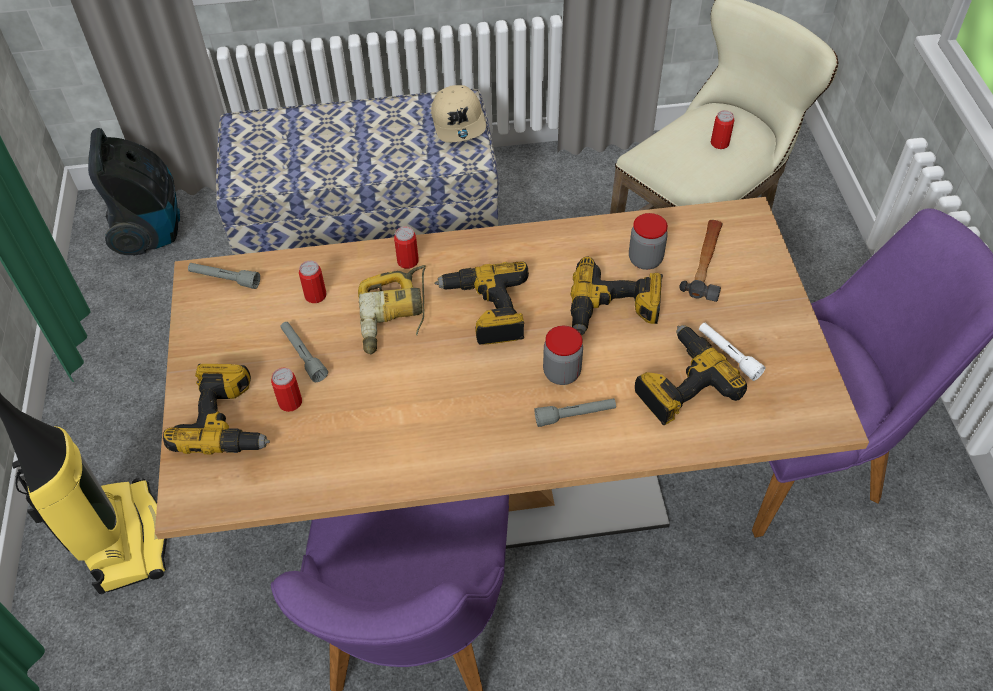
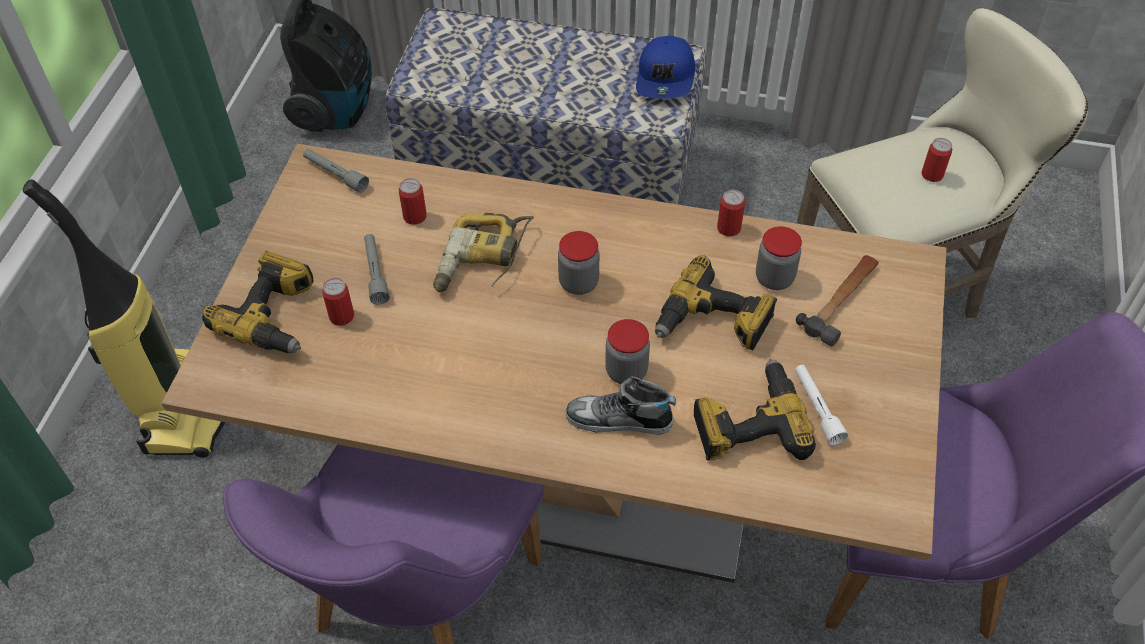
camera: 20 degrees right, 0 degrees up
(408, 261) = (522, 208): can -> can (728, 228)
(459, 122) = (666, 77): beige cap -> blue cap
(486, 311) = (578, 283): power drill -> jar
(575, 415) = (619, 420): grey flashlight -> shoe

